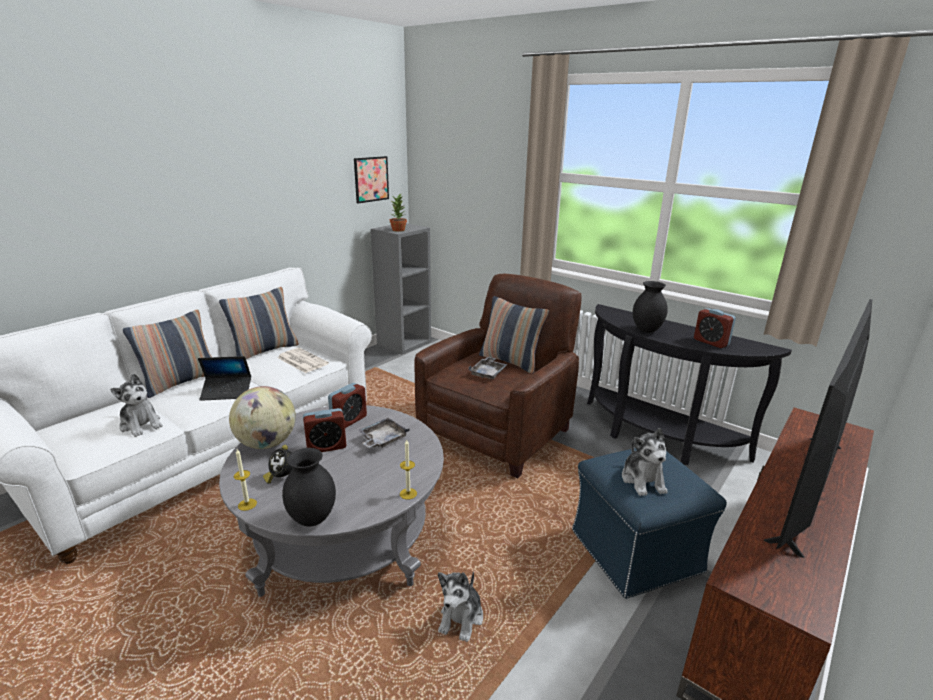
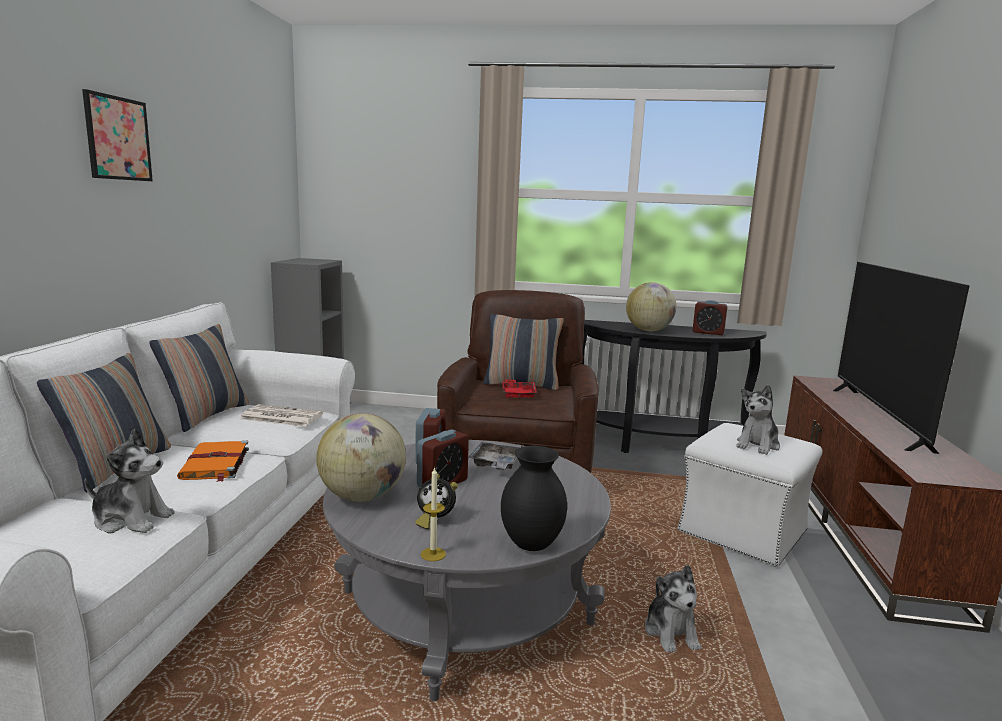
camera: 30 degrees left, 10 degrees down
(227, 392) = (215, 464): laptop -> orange book
(371, 179) = (269, 199): picture -> picture (118, 138)
(398, 230) = (310, 262): potted plant -> none
(408, 493) = (593, 499): candle -> none
(488, 373) = (518, 394): grey tray -> red tray
(636, 552) = (743, 531): blue ottoman -> white ottoman
(643, 480) = (757, 445): plush toy -> plush toy turned 75 degrees clockwise
(647, 330) = (648, 330): black vase -> globe

